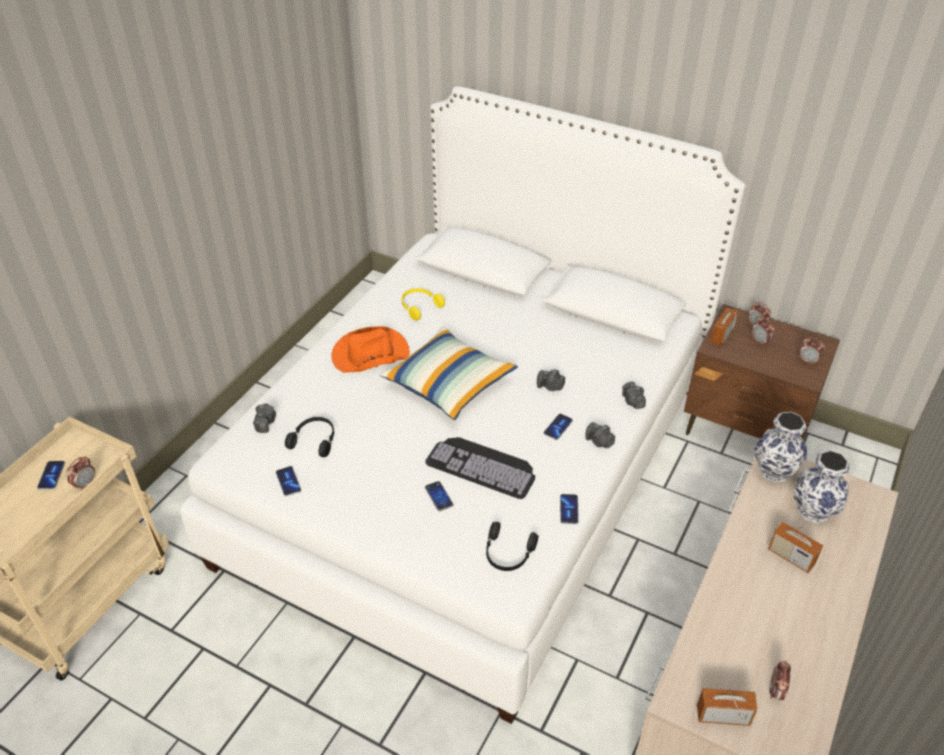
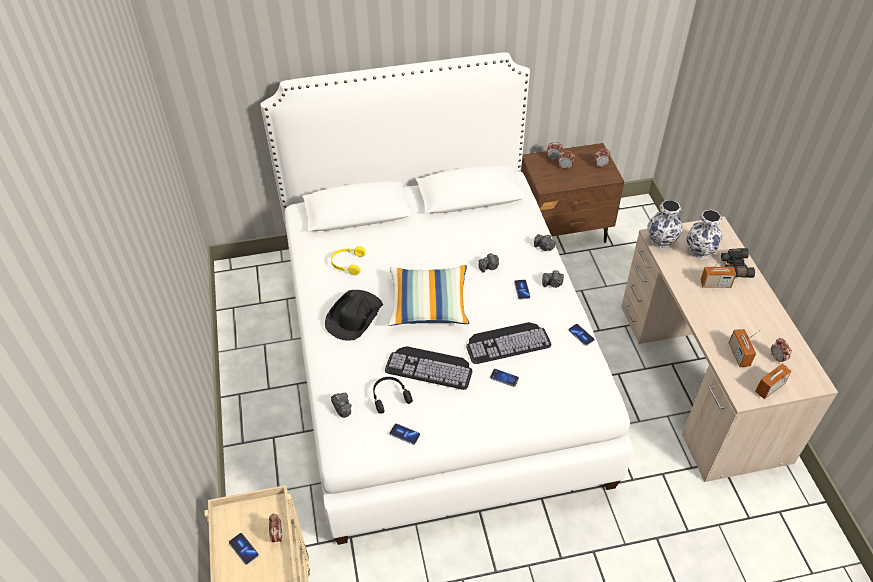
camera: 40 degrees left, 5 degrees up
(369, 354) = (354, 317): orange hat -> black hat
(381, 439) = (430, 366): none -> keyboard
(508, 554) = (578, 383): black headphones -> none
(721, 336) = (542, 176): radio -> radio (739, 355)
(843, 555) = (735, 267): none -> black binoculars

